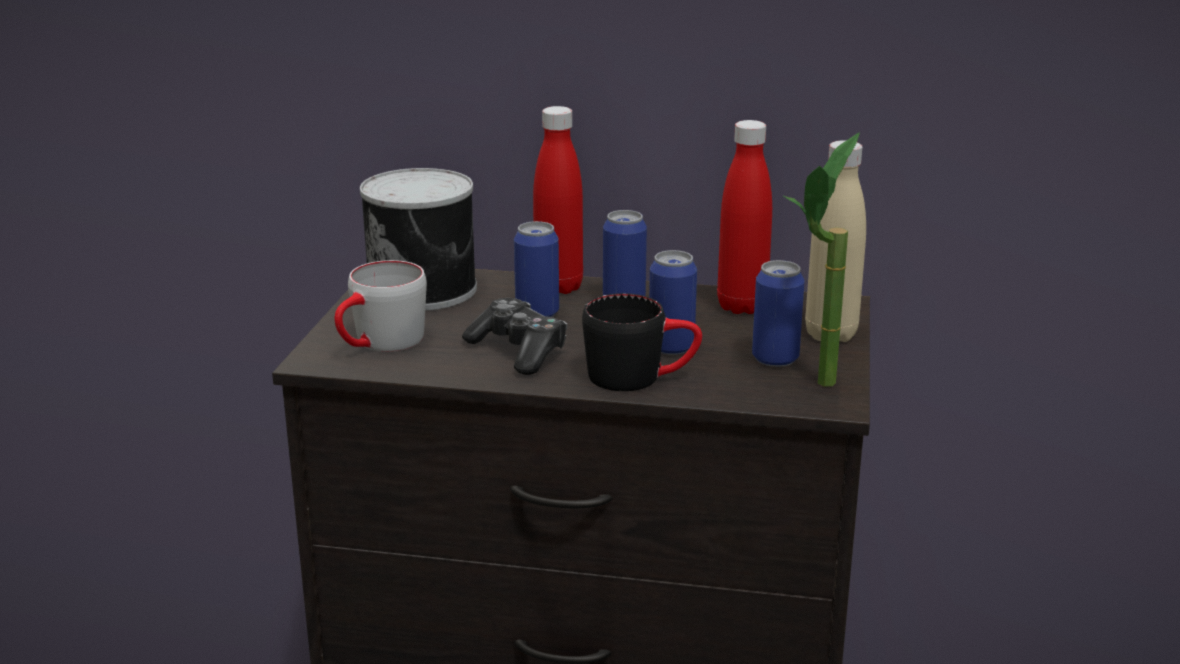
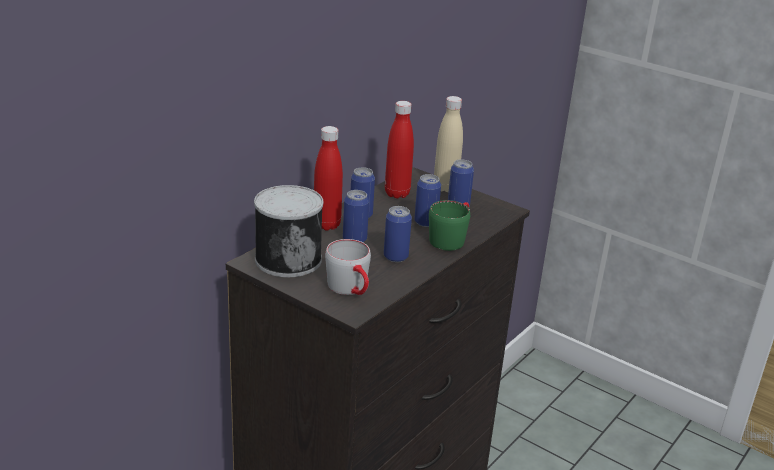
camera: 65 degrees left, 5 degrees up
(518, 351) = (395, 257): game controller -> can
(641, 377) = (450, 238): black mug -> green mug
(814, 389) = (493, 209): potted plant -> none

